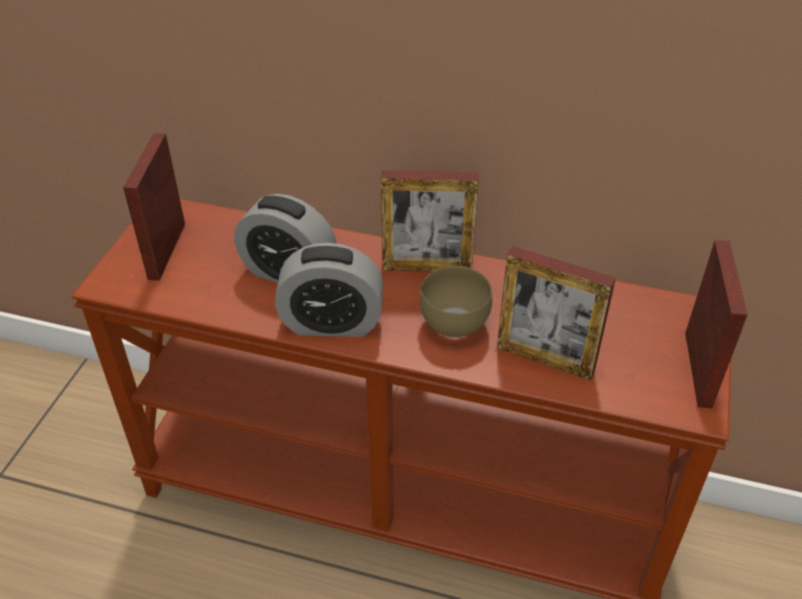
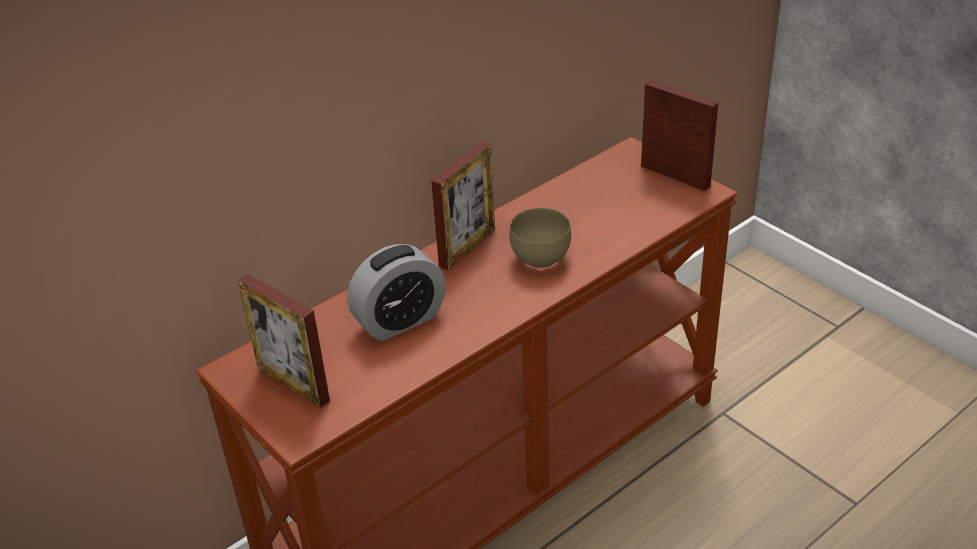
camera: 55 degrees left, 5 degrees down
(332, 323) = (481, 317): alarm clock -> none
(545, 359) = (612, 232): picture frame -> none

